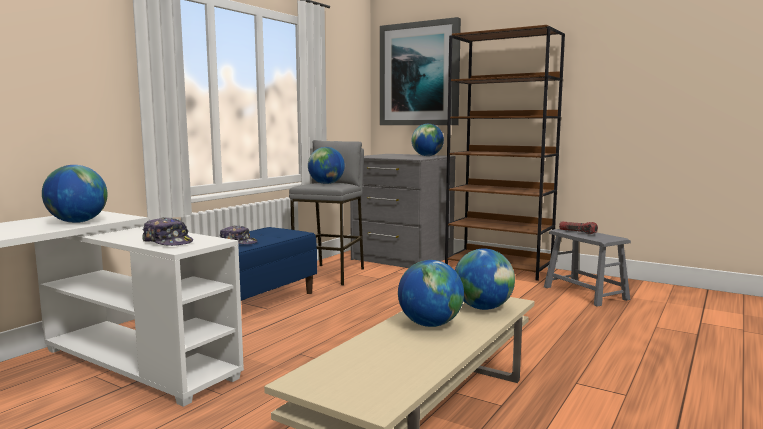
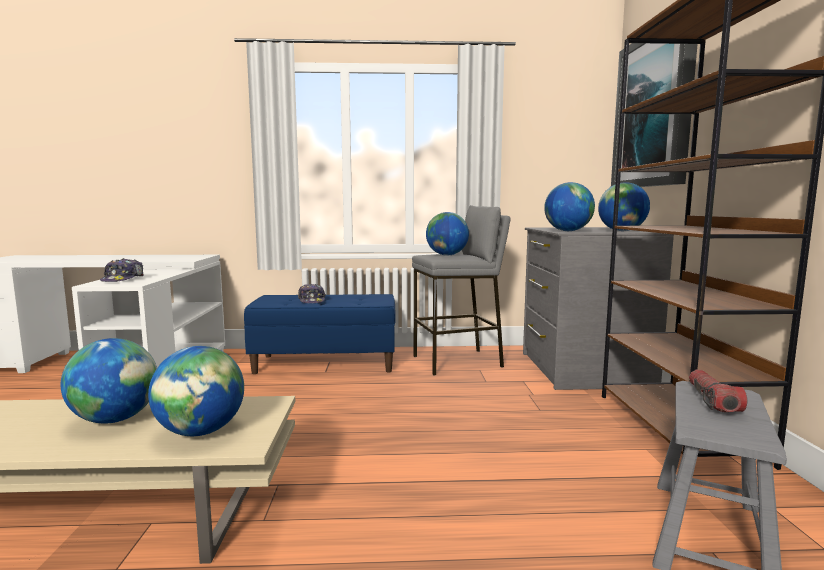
camera: 55 degrees right, 0 degrees up
(77, 222) = (158, 259): globe -> globe (567, 231)

